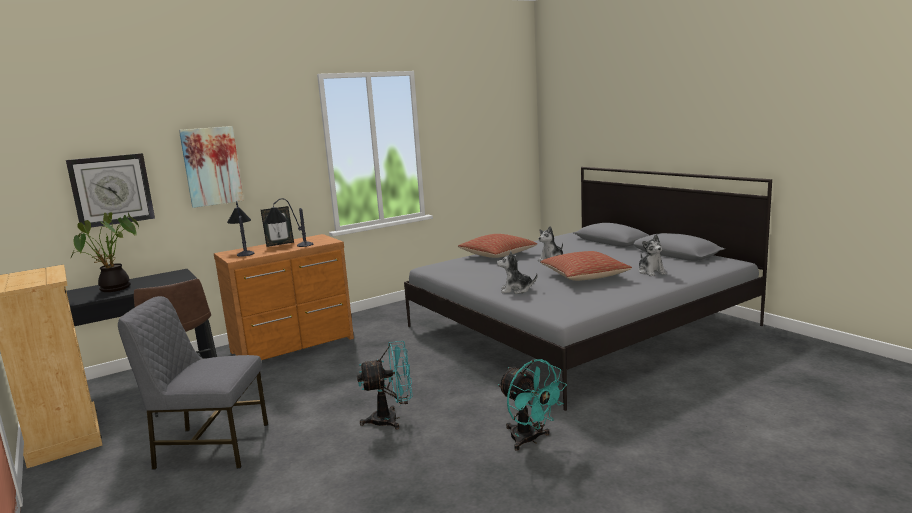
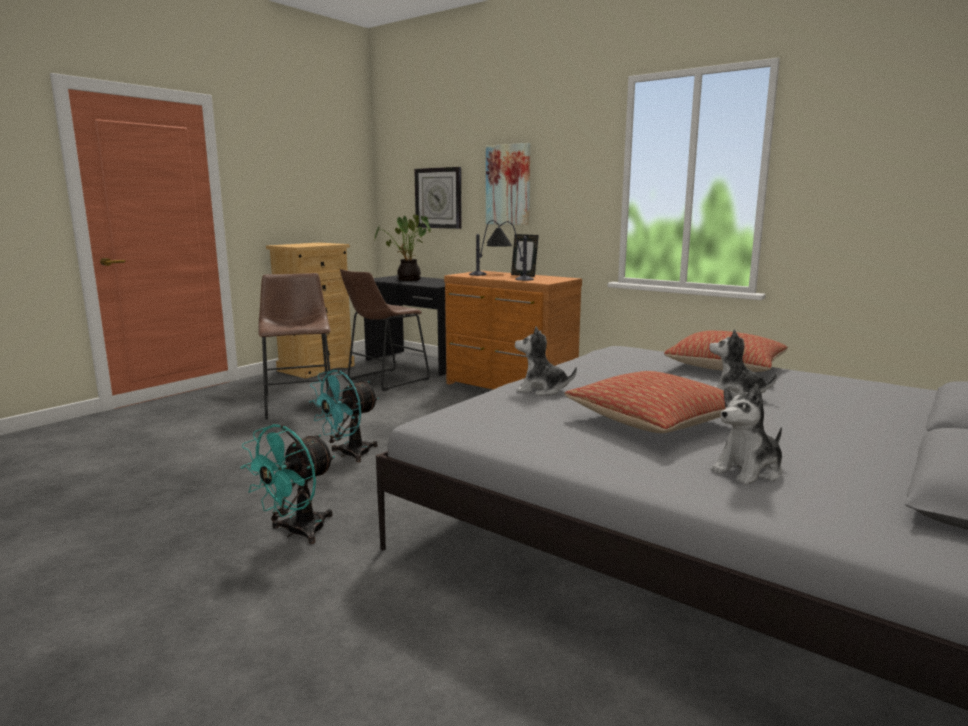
camera: 70 degrees right, 0 degrees up
(210, 446) = (299, 404): grey chair -> brown stool
(391, 419) = (348, 454): turquoise fan -> turquoise fan turned 75 degrees clockwise
(516, 290) = (541, 390): plush toy -> plush toy turned 60 degrees counterclockwise

